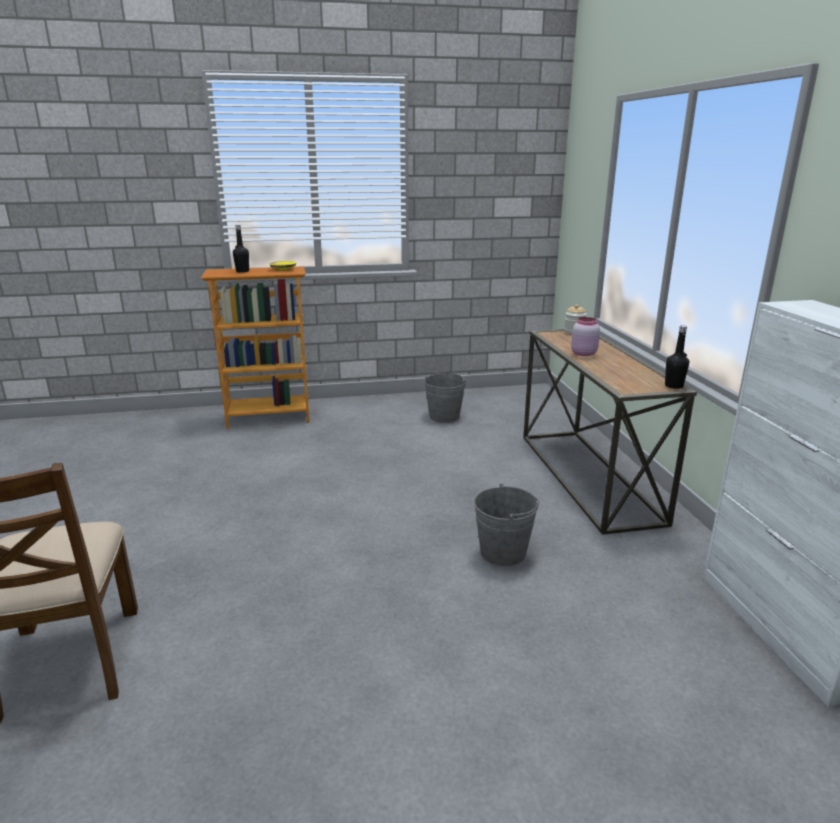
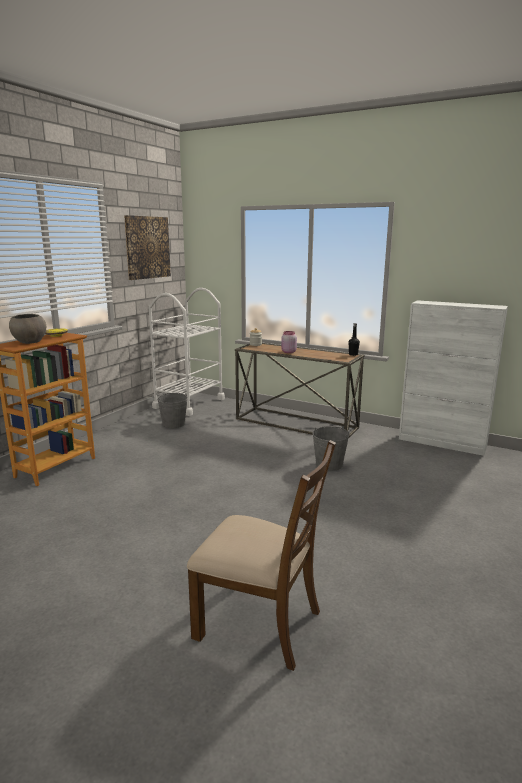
camera: 50 degrees left, 5 degrees down
(242, 271) = (29, 342): black bottle -> grey bowl
(483, 165) = (147, 247): none -> picture
(512, 398) = (189, 403): none -> white cart

